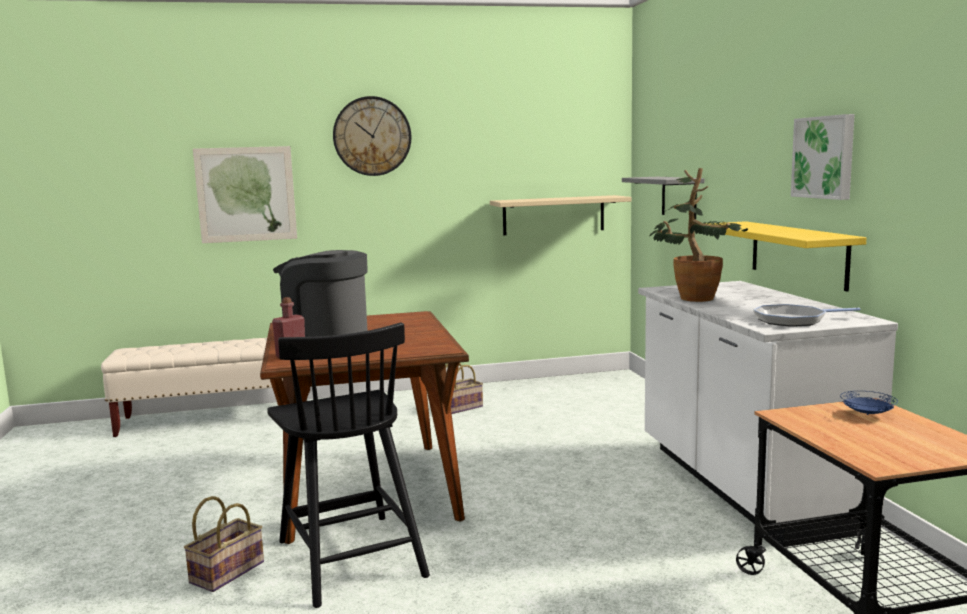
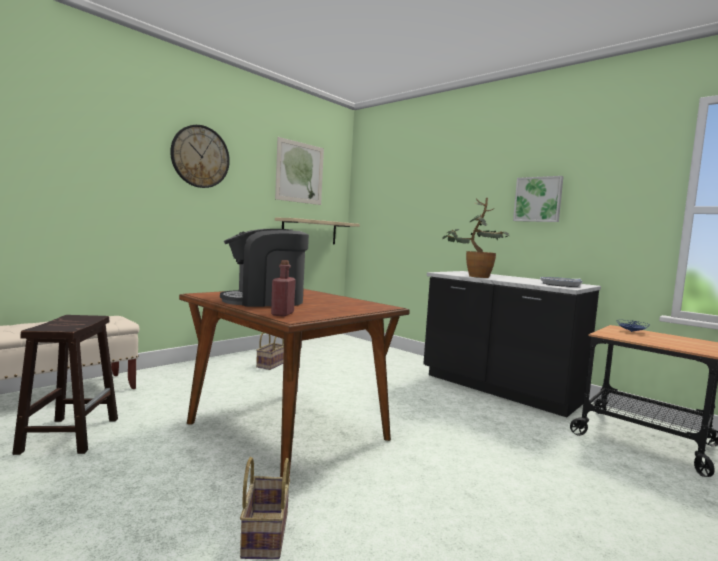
camera: 35 degrees left, 5 degrees down
(192, 457) = (70, 434): none -> brown stool
(246, 194) = (89, 186): picture -> picture (300, 172)
(350, 557) = (353, 487): black chair -> none
(679, 197) = (400, 224): grey shelf -> none
(743, 486) = (499, 389): white counter -> black counter
(798, 253) = (513, 253): yellow shelf -> none

